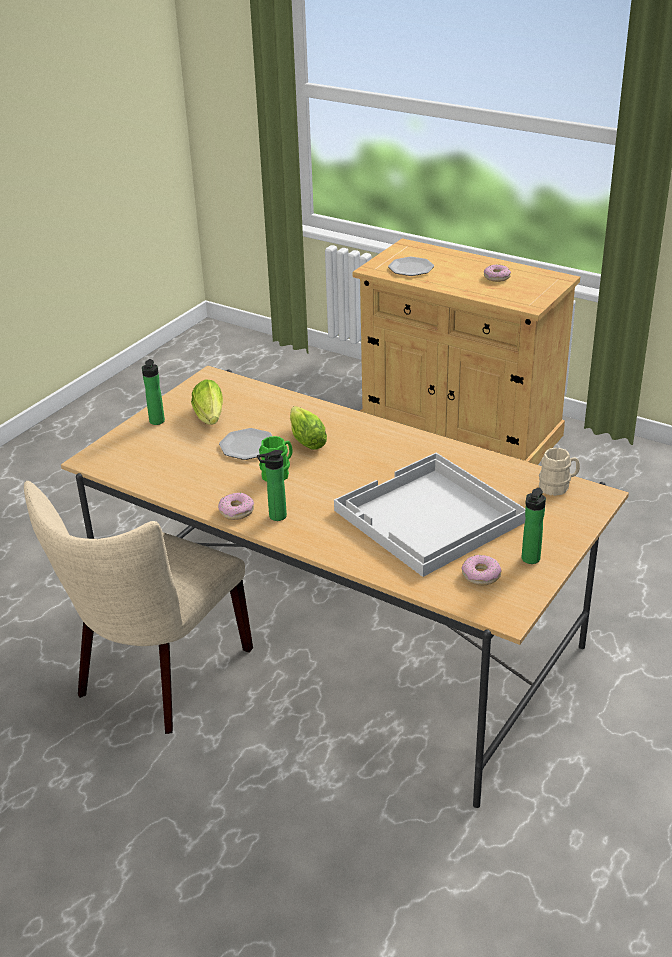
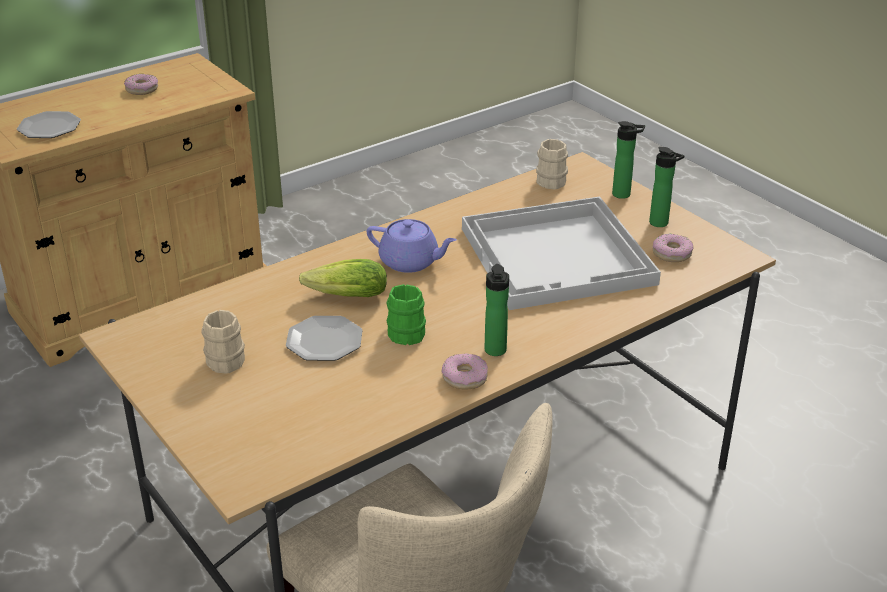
camera: 70 degrees left, 0 degrees up
(156, 422) = (194, 405): bottle -> bottle (624, 195)
(210, 418) = (227, 358): lettuce -> beige mug
(370, 453) = (410, 262): none -> purple teapot

